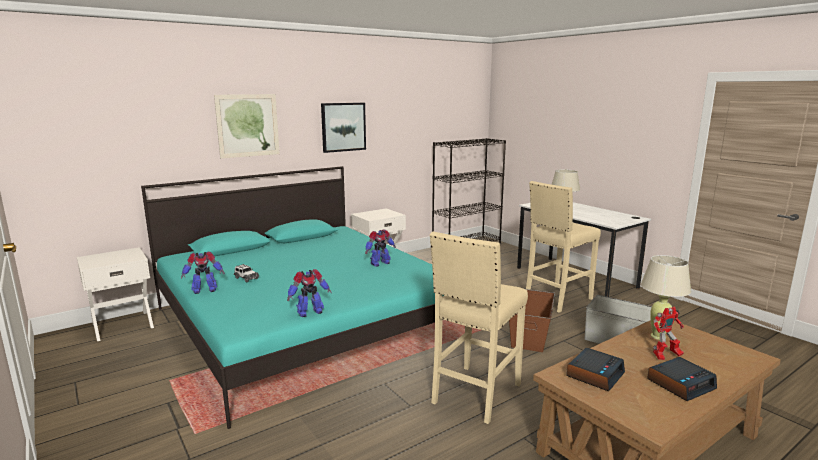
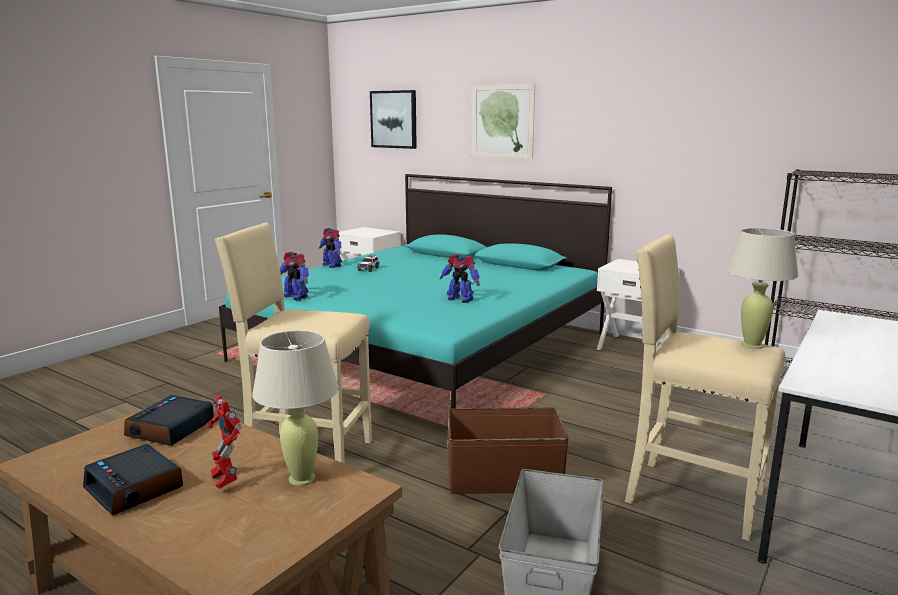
camera: 70 degrees right, 0 degrees up
(343, 127) = (623, 130): picture -> picture (394, 119)
(594, 374) = (170, 429): alarm clock -> alarm clock turned 90 degrees clockwise

